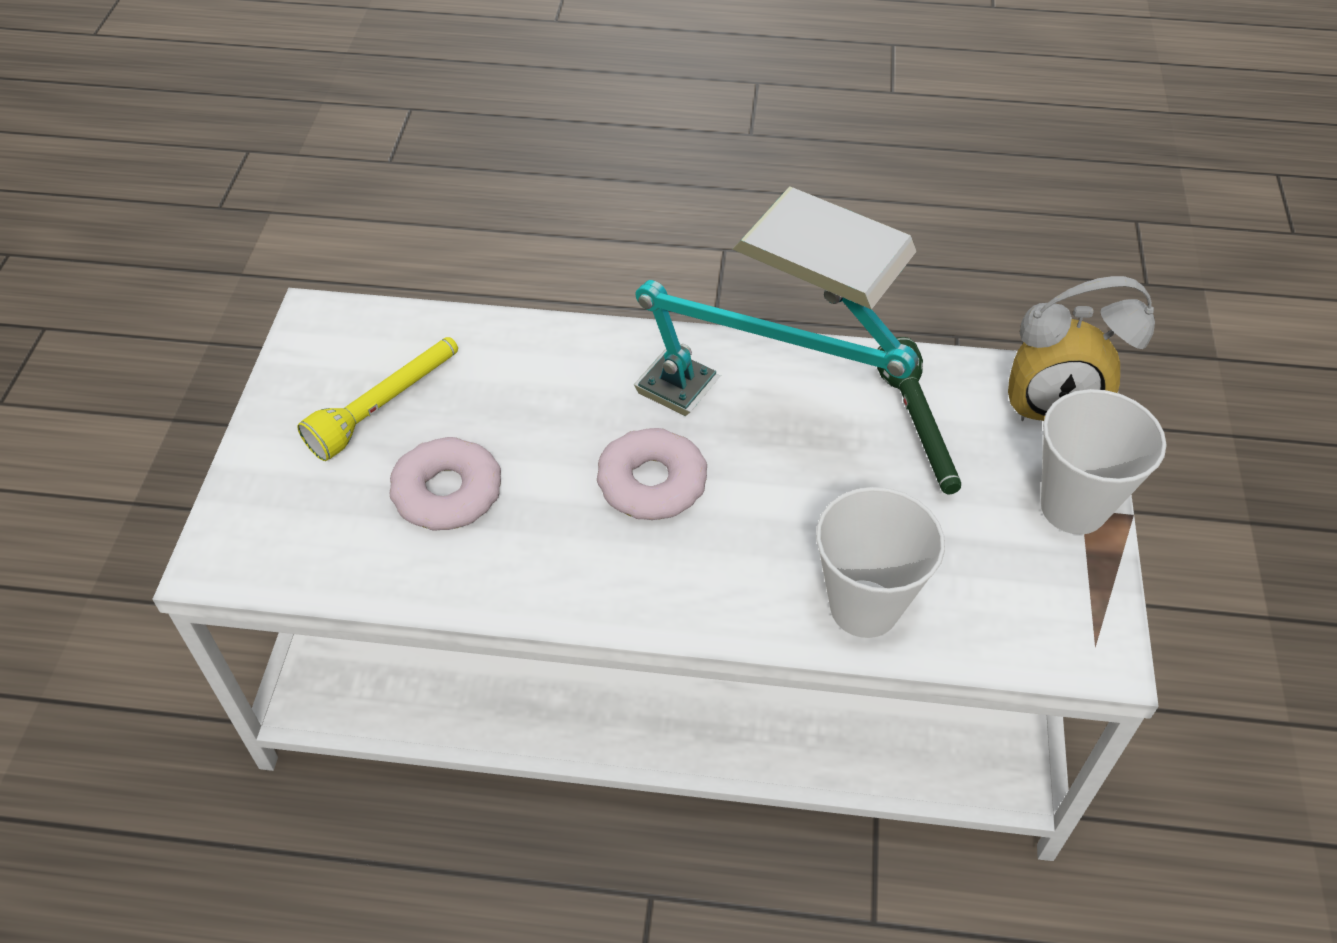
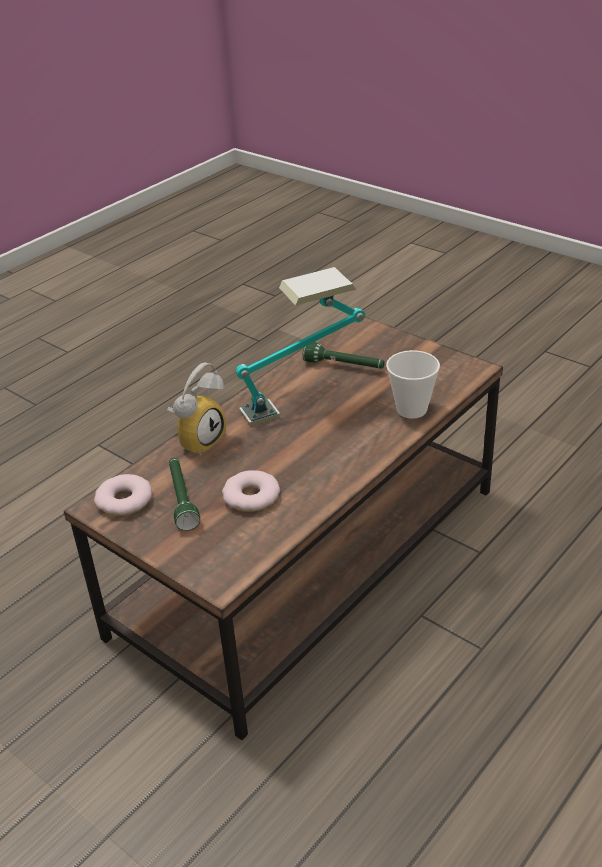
camera: 55 degrees left, 15 degrees down
(388, 406) = (182, 499): yellow flashlight -> green flashlight
(651, 482) = (303, 438): donut -> donut (124, 500)
(672, 653) = (308, 558): white coffee table -> brown coffee table
(1055, 394) = (357, 330): alarm clock -> alarm clock (199, 440)
(1073, 508) = (411, 348): cup -> none

